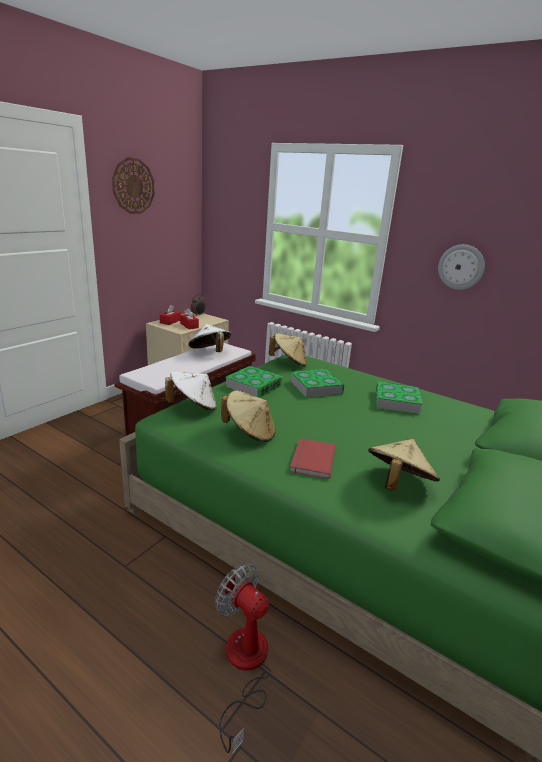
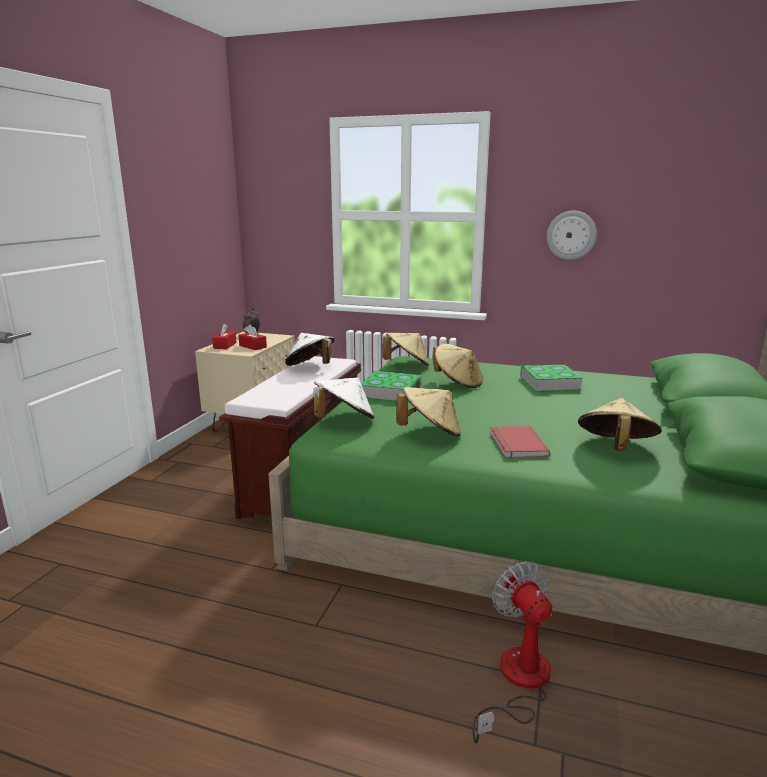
camera: 15 degrees left, 5 degrees down
(133, 186) = (168, 177): wall clock -> none
(244, 666) = (517, 682): fan -> fan turned 45 degrees clockwise
(316, 387) = (457, 383): book -> beige hat

